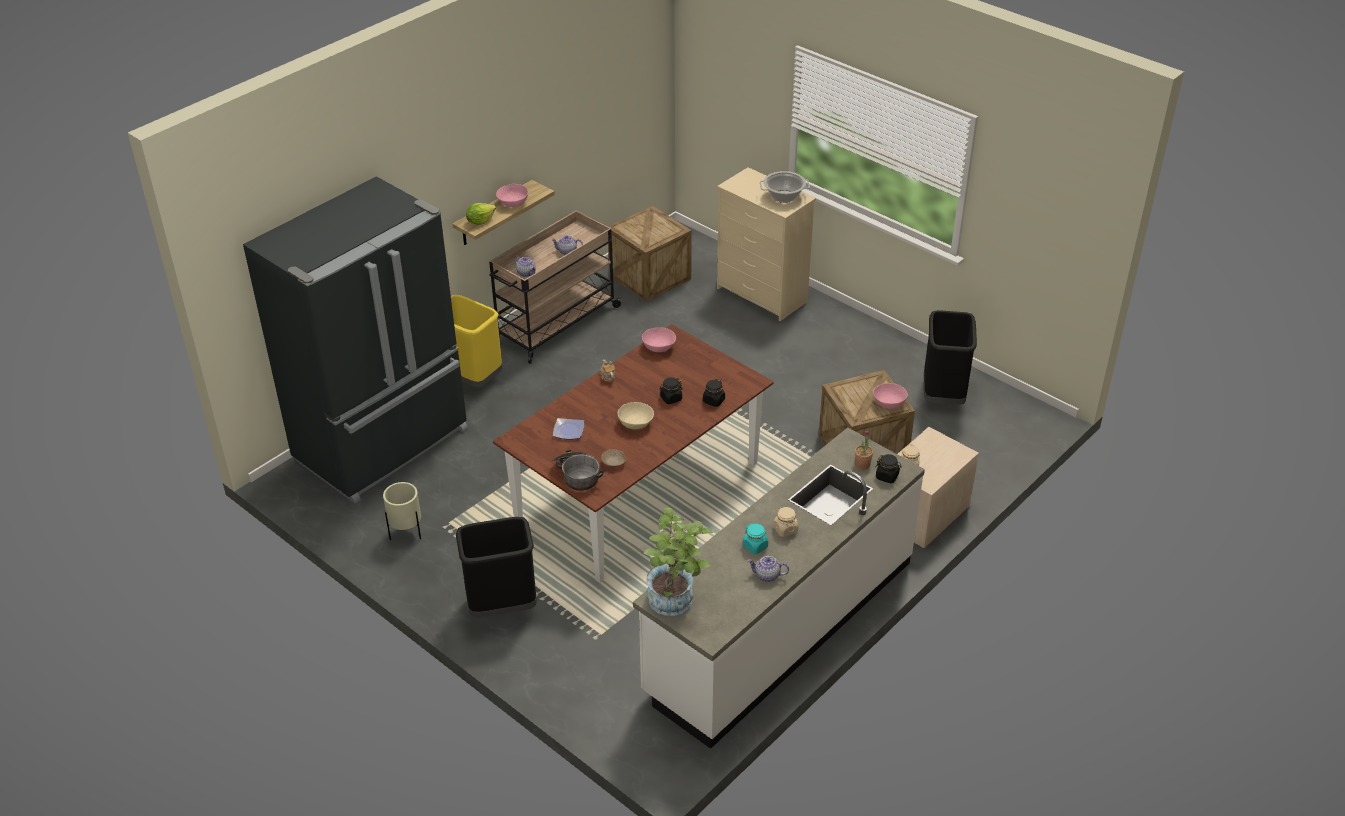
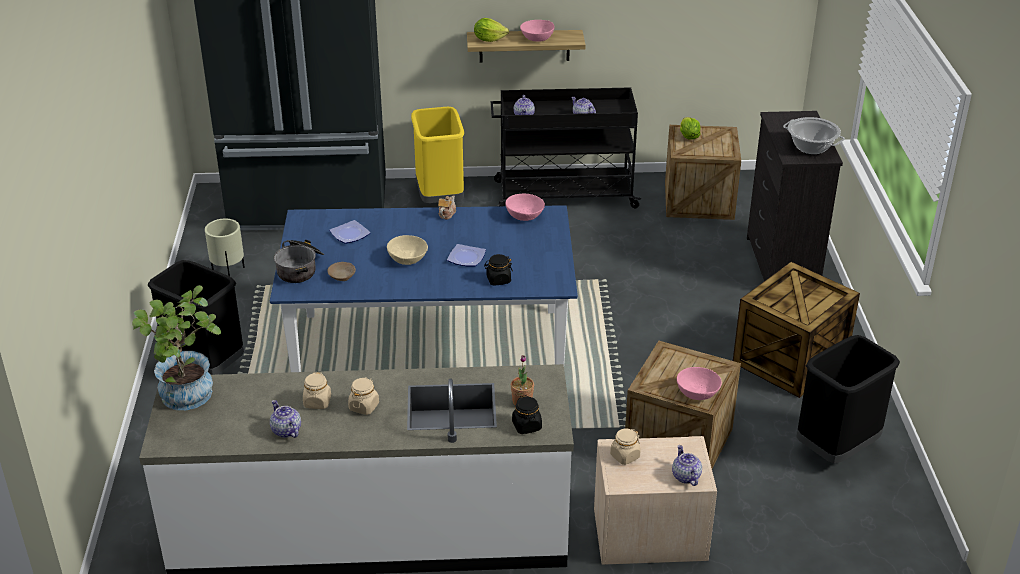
camera: 45 degrees right, 5 degrees down
(555, 324) = (563, 194): beige cart -> black cart
(633, 230) = (688, 137): none -> lettuce
(638, 492) = (429, 352): brown dining table -> blue dining table
(671, 398) = (467, 258): black jar -> plate
(755, 546) = (317, 402): turquoise jar -> beige jar
(762, 295) = (781, 265): beige dresser -> black dresser
(851, 356) = (791, 360): none -> crate
(953, 455) = (685, 476): none -> teapot

